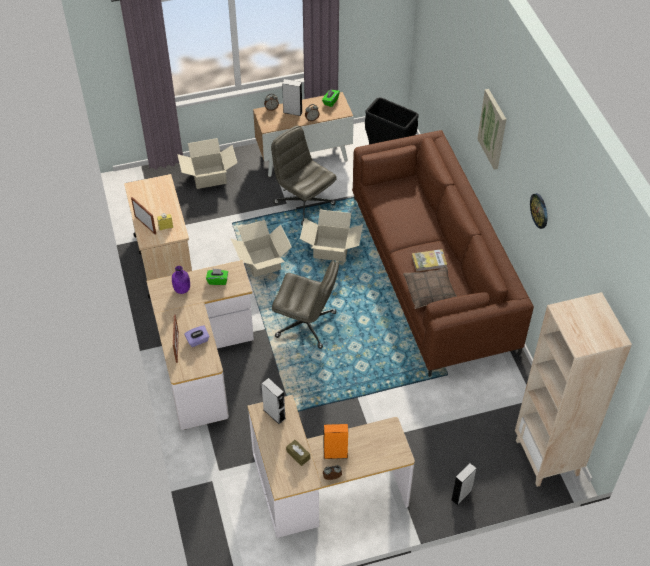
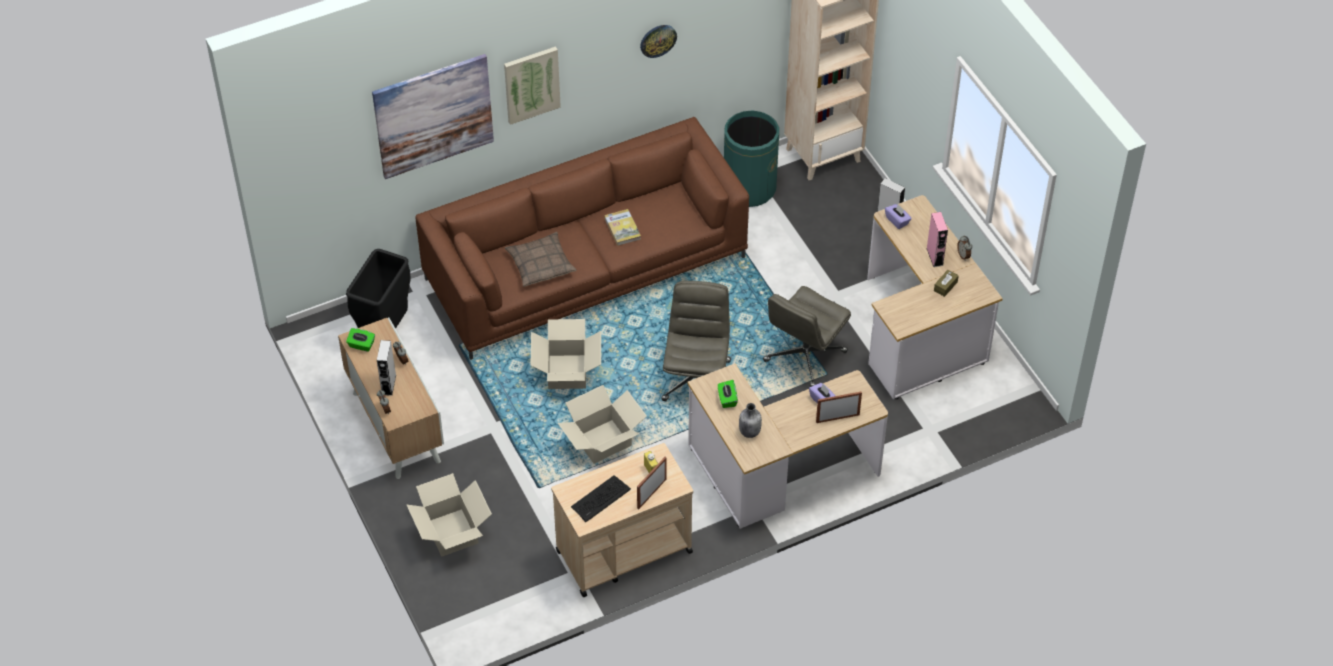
camera: 100 degrees left, 0 degrees up
(151, 197) = (600, 499): none -> keyboard
(182, 289) = (749, 431): purple bottle -> grey bottle
(274, 414) = (901, 314): grey speaker -> none
(303, 203) = (487, 413): grey office chair -> grey office chair (804, 357)
(335, 454) = (934, 256): orange speaker -> pink speaker
(384, 433) = (897, 221): none -> purple tissue box
(430, 292) = (669, 223): pillow -> pillow (540, 264)
(462, 72) = (433, 115): none -> picture
(509, 393) = (749, 188): none -> green trash can

